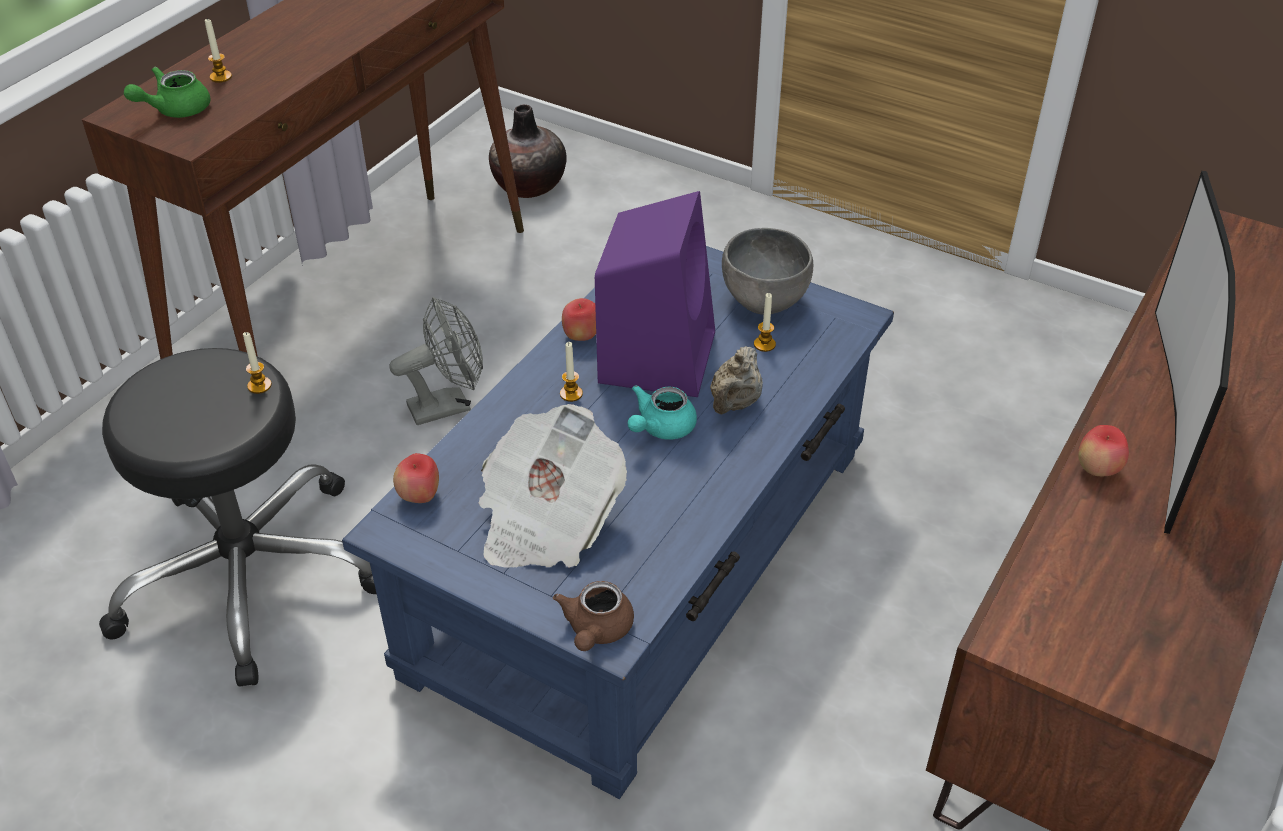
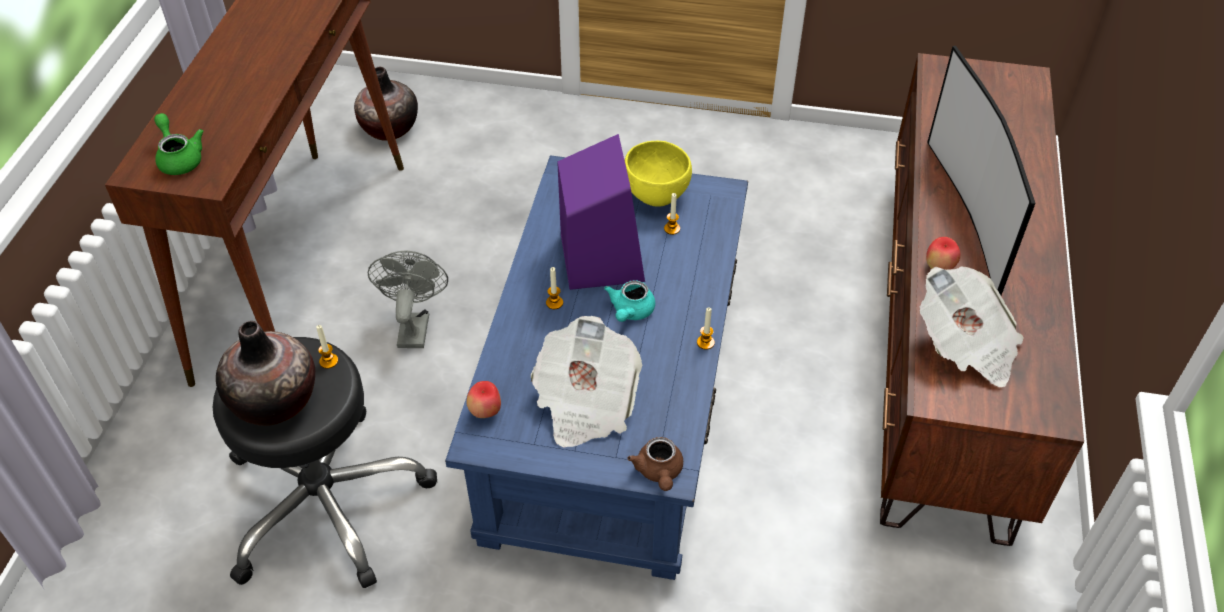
camera: 20 degrees left, 5 degrees up
(175, 110) = (179, 158): green teapot -> green teapot turned 120 degrees clockwise
(175, 412) = (275, 400): none -> vase
(221, 77) = (199, 120): candle -> candle (705, 342)
(448, 405) = (414, 325): grey fan -> grey fan turned 45 degrees counterclockwise
(581, 336) = (539, 256): apple -> none
(734, 403) = (672, 279): beige teapot -> none
(764, 302) = (656, 195): grey bowl -> yellow bowl
(1089, 580) = (965, 346): none -> newspaper

